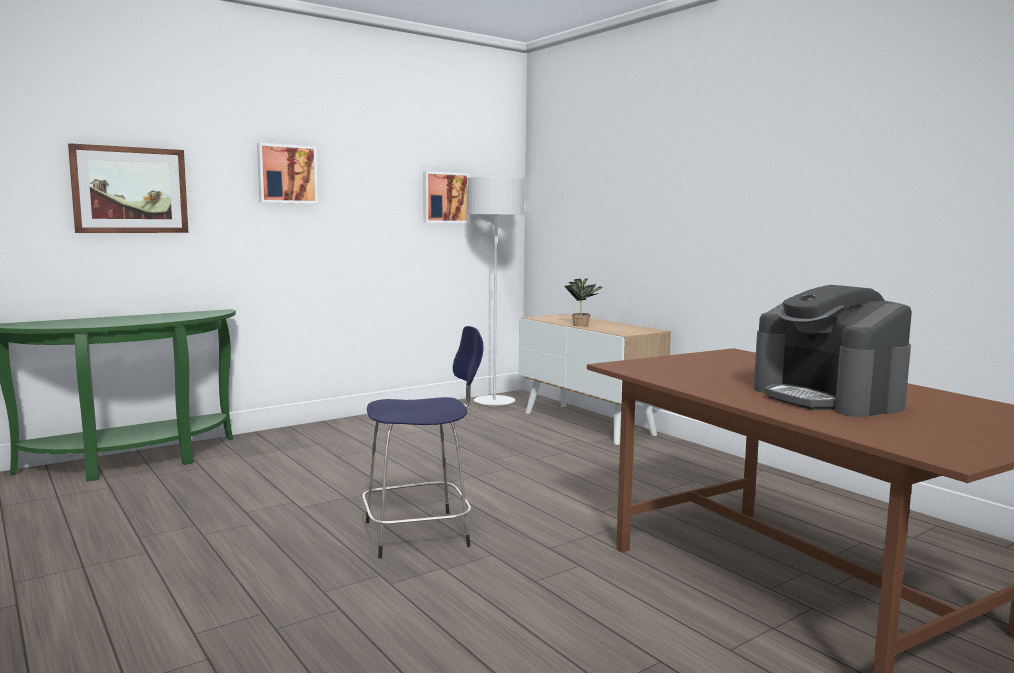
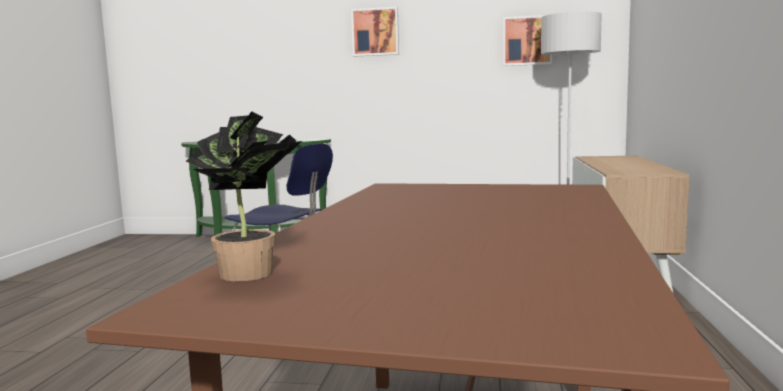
camera: 45 degrees right, 0 degrees up
(130, 190) = (266, 53): picture -> none
(583, 325) = (606, 164): potted plant -> potted plant (253, 274)
(827, 398) = (419, 234): coffee machine -> none

